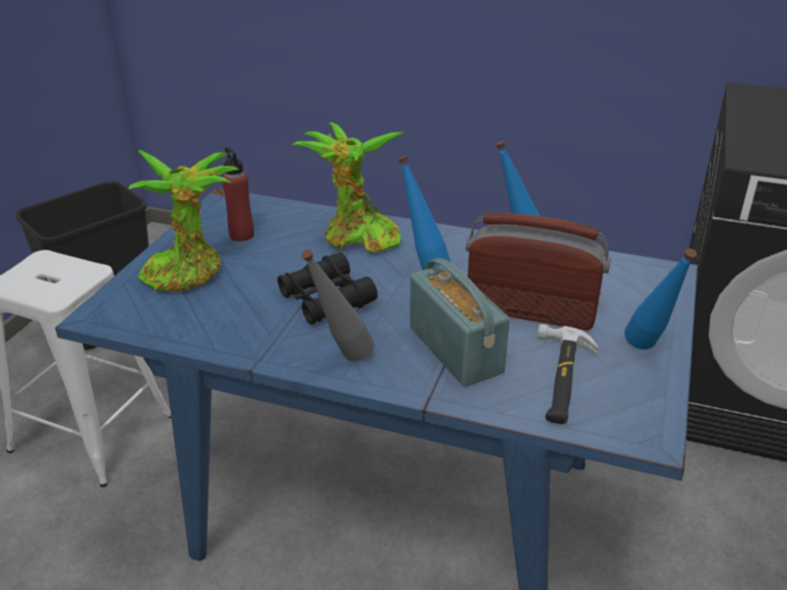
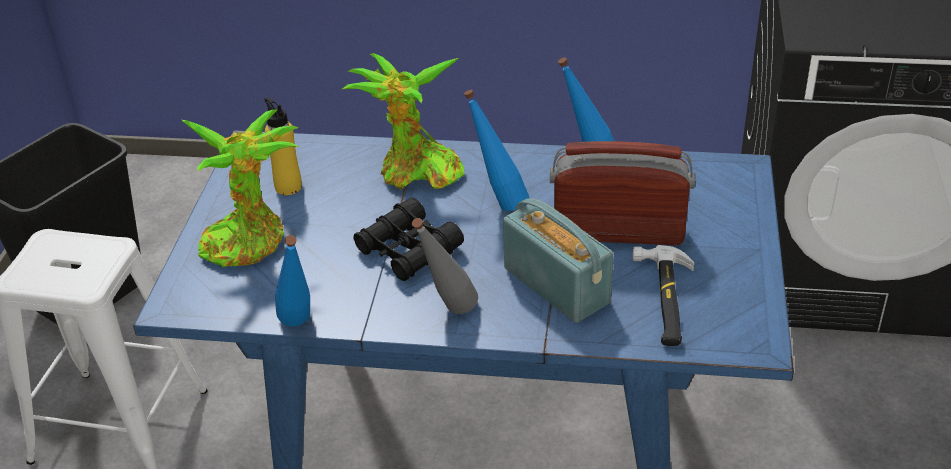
camera: 10 degrees left, 5 degrees up
(241, 235) = (288, 187): red bottle -> yellow bottle
(648, 352) = (741, 259): blue bottle -> blue bottle (300, 328)

